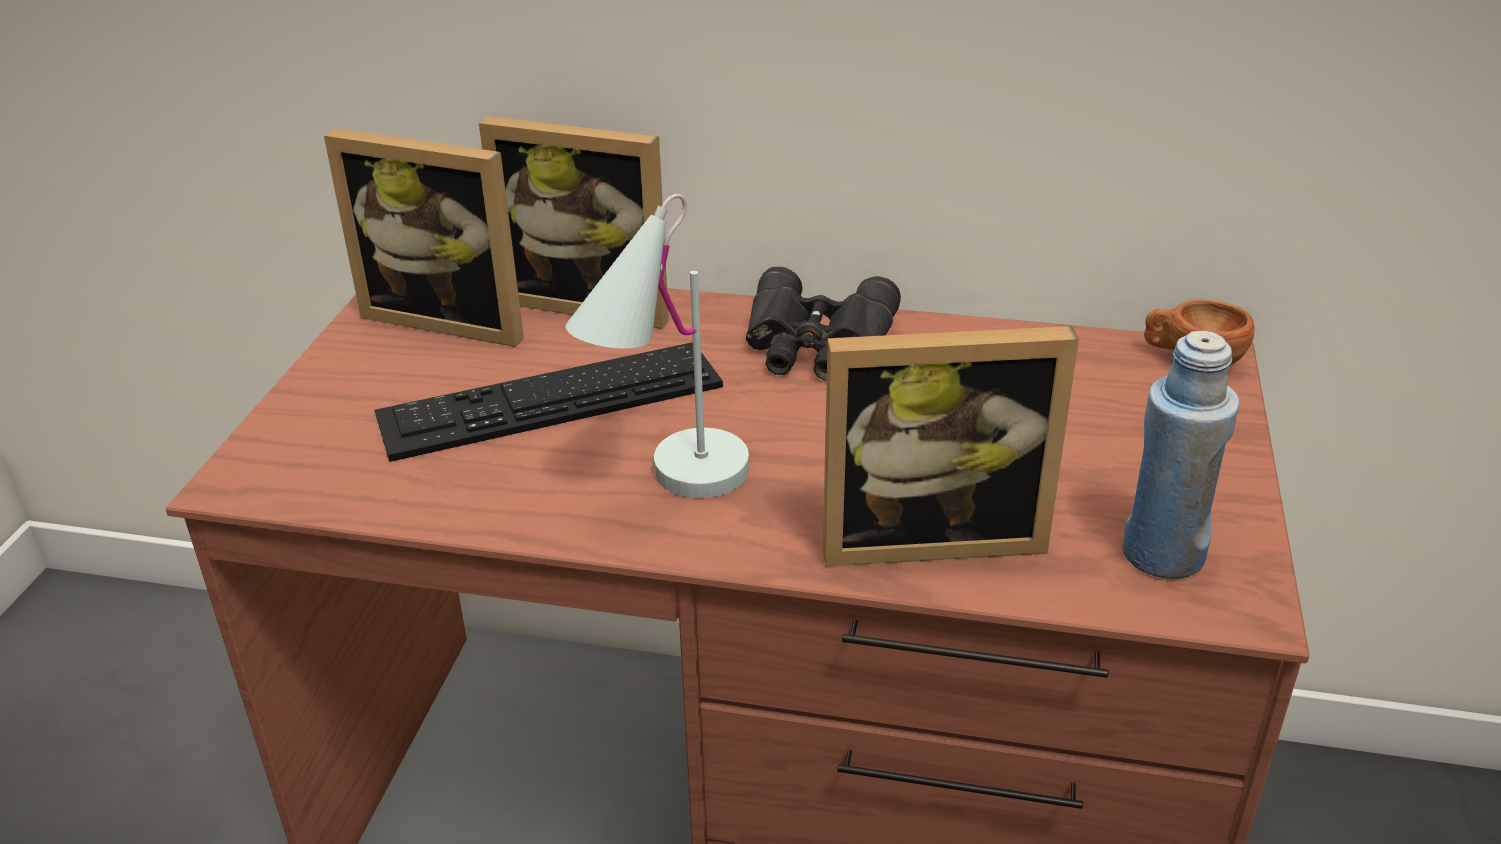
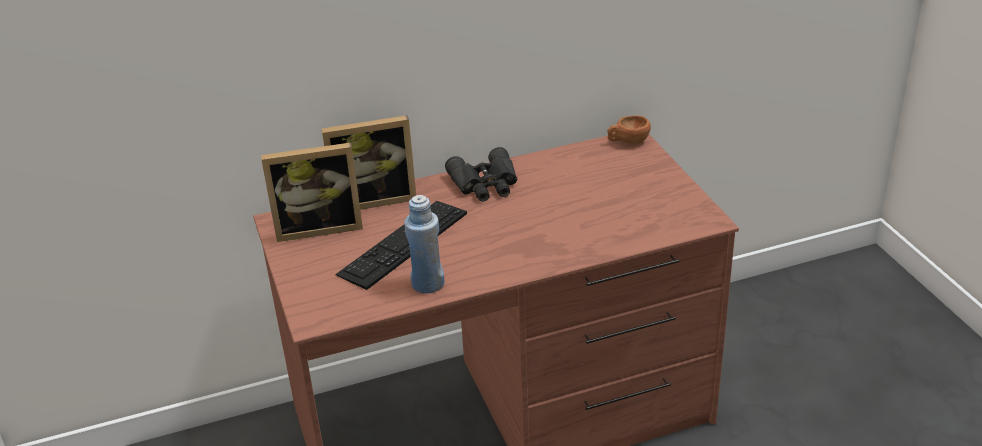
camera: 30 degrees left, 0 degrees up
(667, 488) = (487, 257): white table lamp -> none
(929, 535) = (594, 237): picture frame -> none
(1162, 554) = (673, 214): blue bottle -> blue bottle (427, 284)

